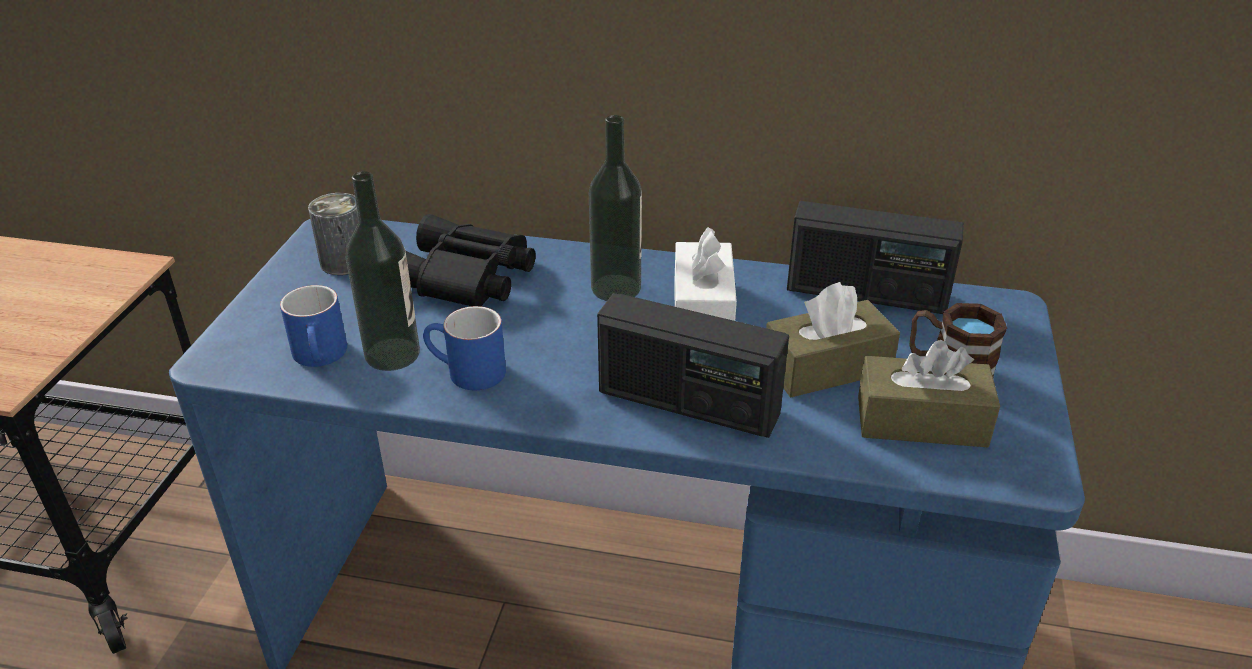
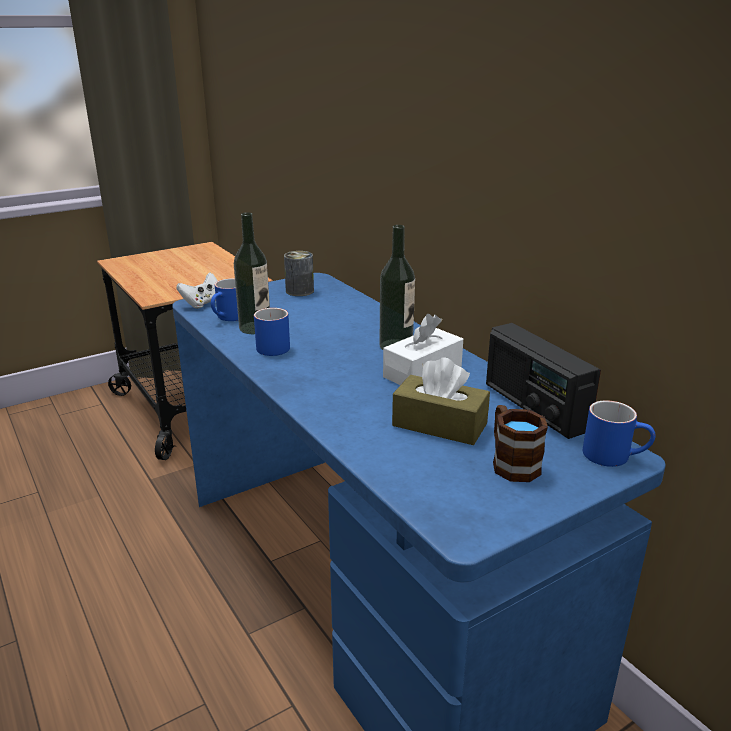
camera: 45 degrees right, 10 degrees down
(230, 353) = (203, 303): none -> white game controller
(464, 279) = (334, 315): black binoculars -> none
(688, 403) = (337, 402): radio -> none
(921, 421) = (444, 473): brown tissue box -> none
(1001, 310) = (615, 455): none -> blue mug

